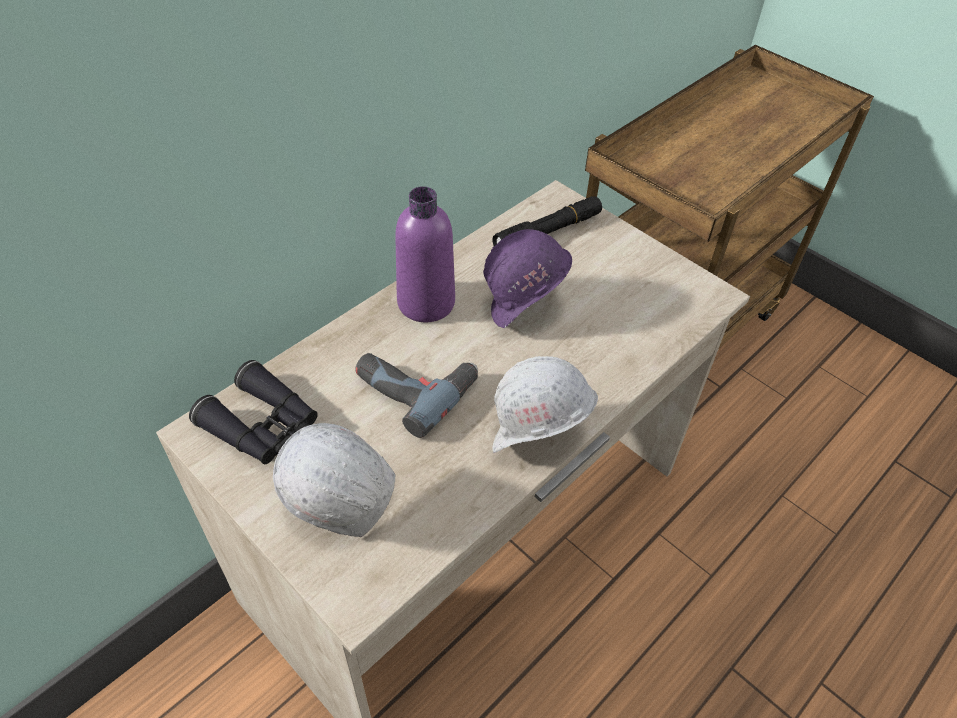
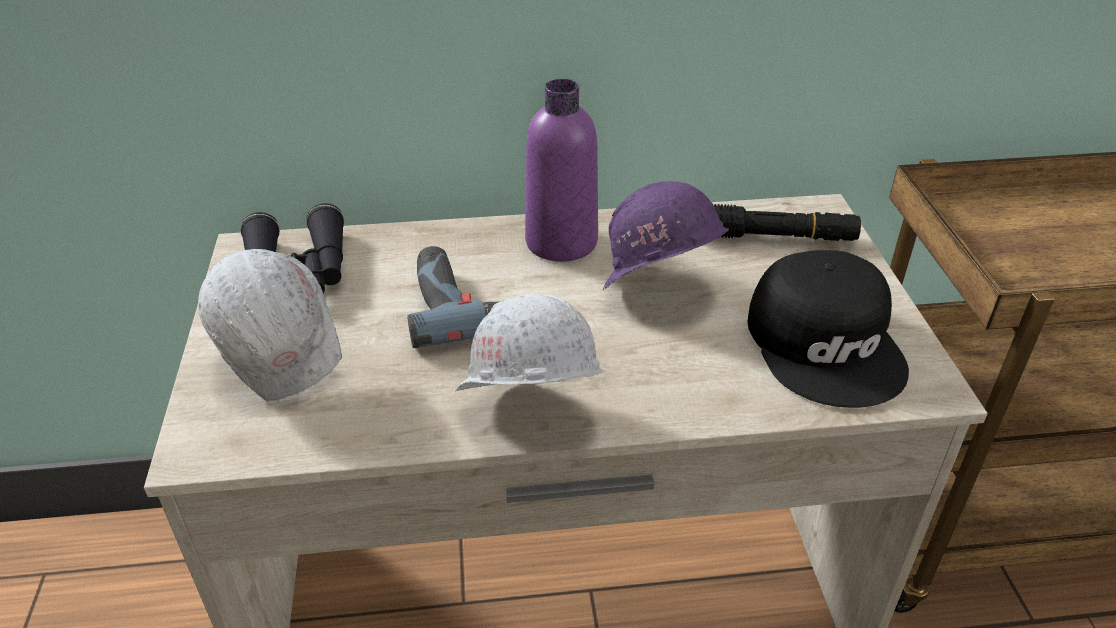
camera: 40 degrees right, 10 degrees down
(643, 294) = (827, 343): none -> black cap

